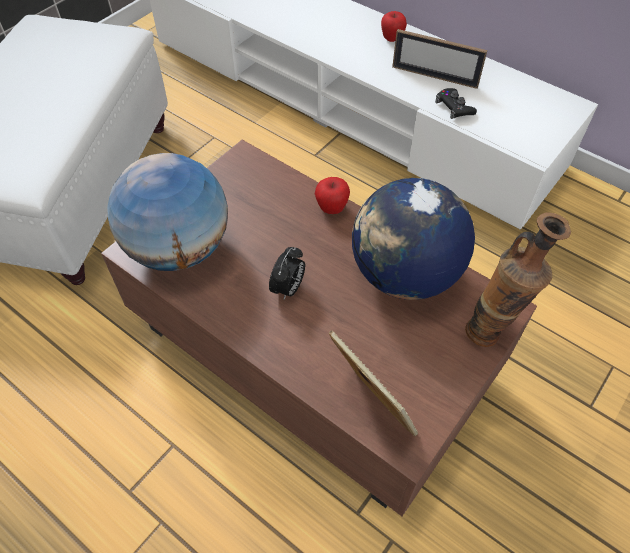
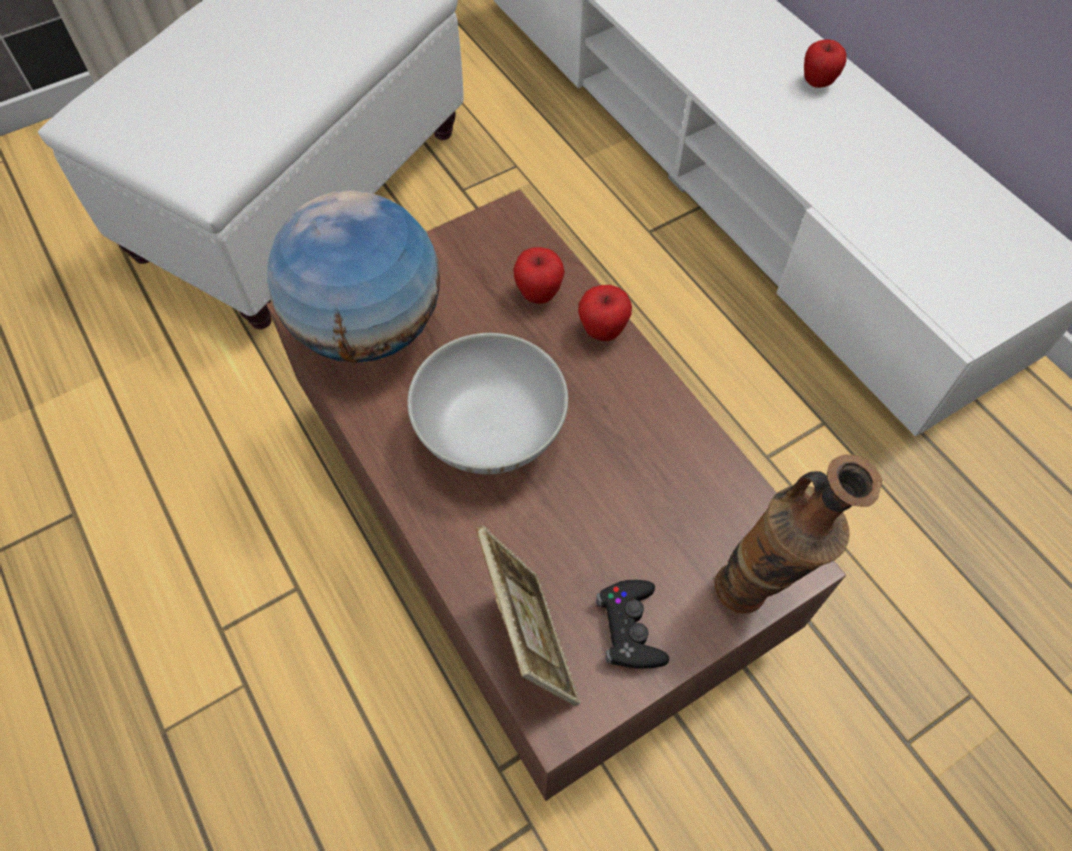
camera: 20 degrees right, 5 degrees up
(282, 197) = (538, 294): none -> apple
(288, 289) = (491, 432): alarm clock -> white bowl
(404, 274) = (665, 463): globe -> none
(434, 76) = (858, 161): picture frame -> none
(454, 107) = (867, 219): black game controller -> black game controller (630, 628)

